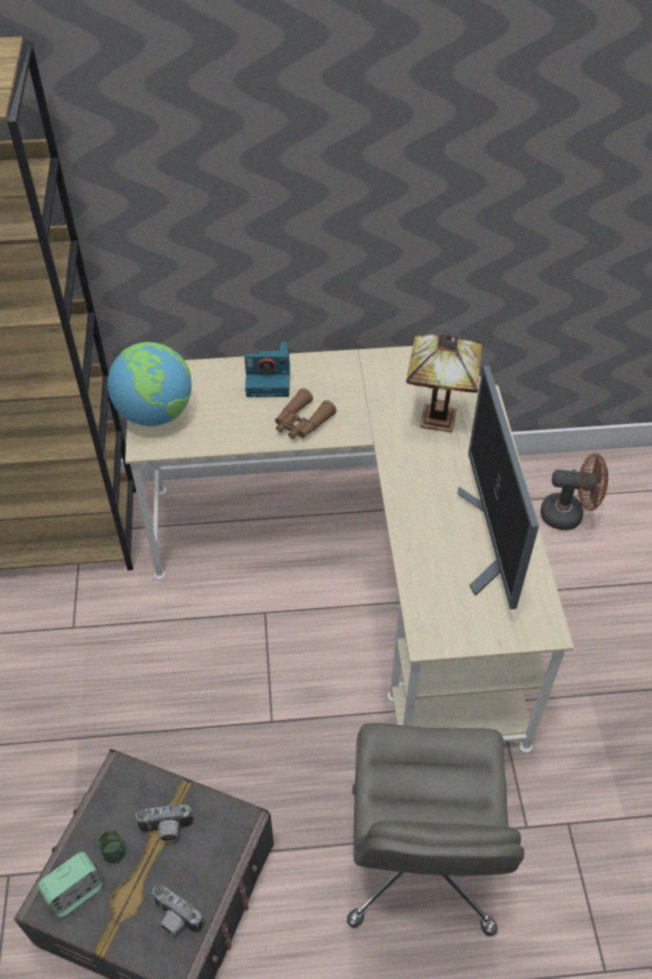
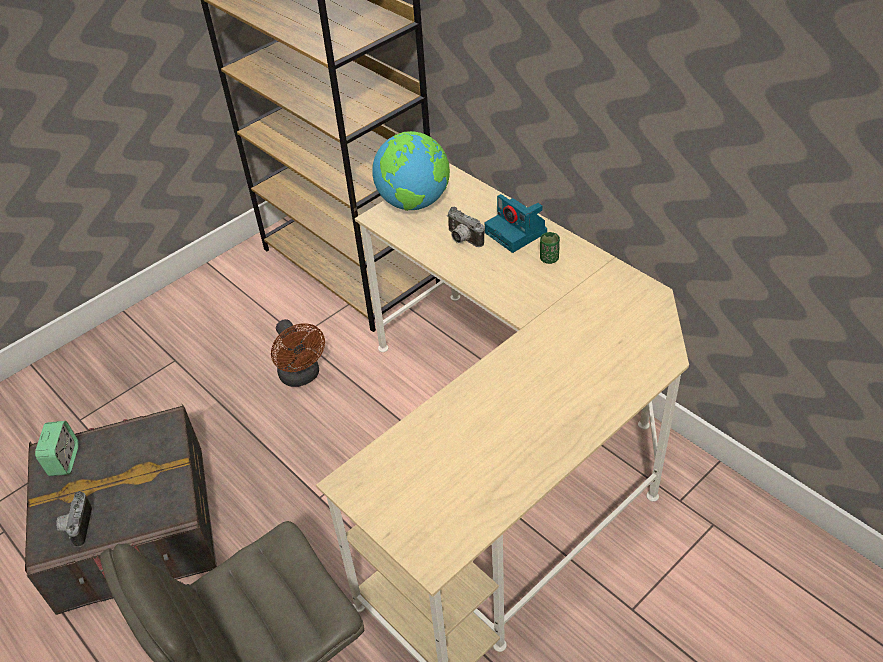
camera: 55 degrees right, 5 degrees down
(75, 893) = (64, 460): alarm clock -> alarm clock turned 105 degrees counterclockwise
(114, 853) = (105, 460): green cup -> green cup (549, 259)
(166, 830) = (141, 476): camera -> camera (462, 239)
(301, 422) = (494, 276): brown binoculars -> none
(436, 416) = (599, 346): table lamp -> none
(494, 542) = (496, 467): monitor -> none
(568, 515) = (741, 574): brown fan -> brown fan (302, 376)

